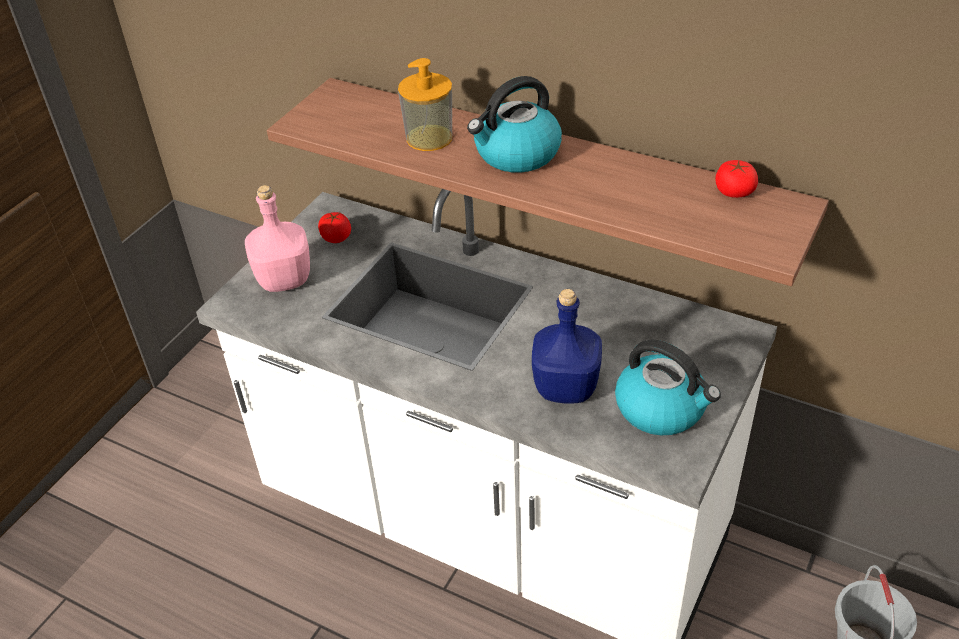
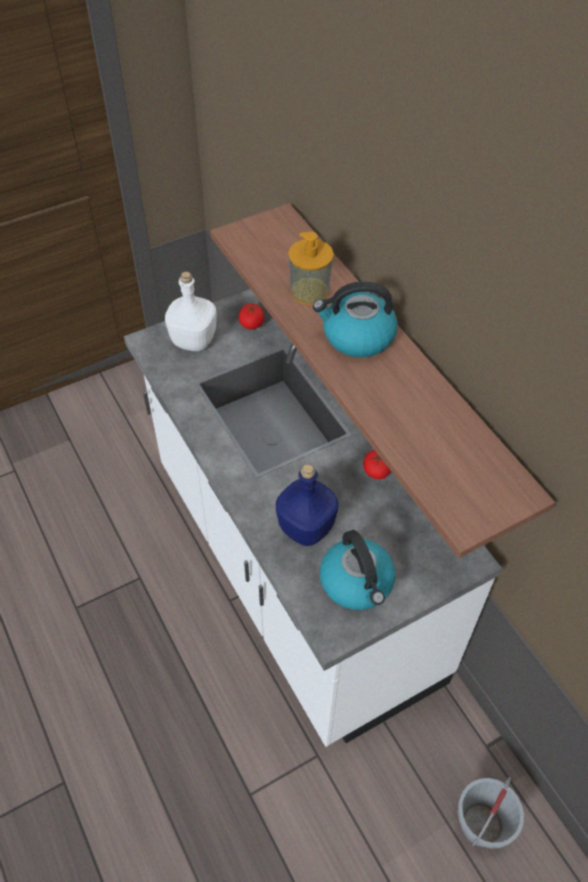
camera: 30 degrees right, 10 degrees up
(285, 279) = (194, 340): pink bottle -> white bottle
(734, 191) = (487, 454): tomato -> tomato (376, 470)

